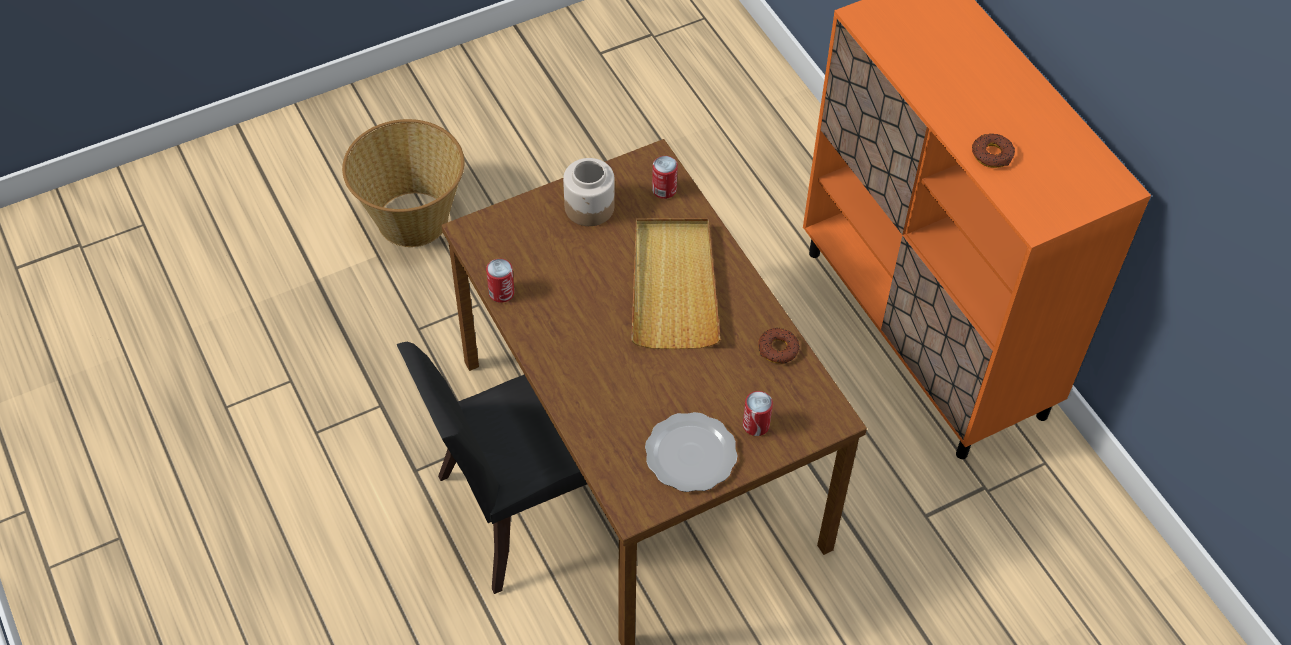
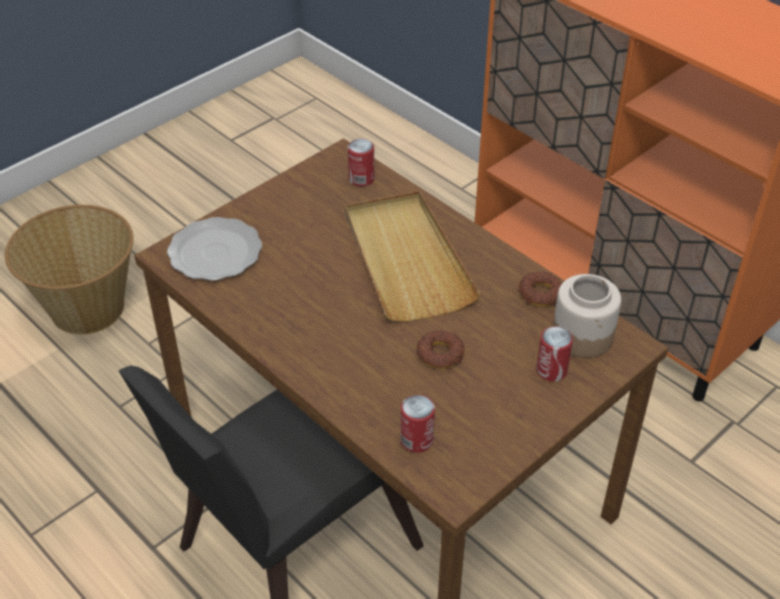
camera: 15 degrees left, 10 degrees down
(501, 292) = (221, 304): can -> can (416, 440)
(590, 207) = (290, 208): jar -> jar (583, 335)
(691, 453) = (495, 415): plate -> plate (216, 251)
(992, 154) = (708, 42): donut -> donut (440, 354)

